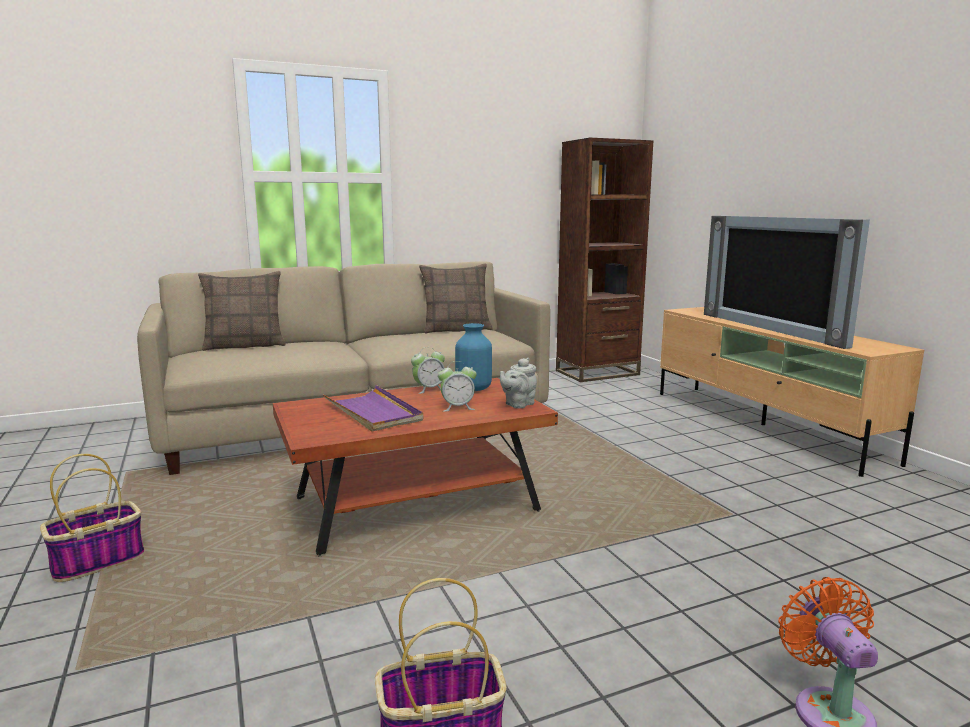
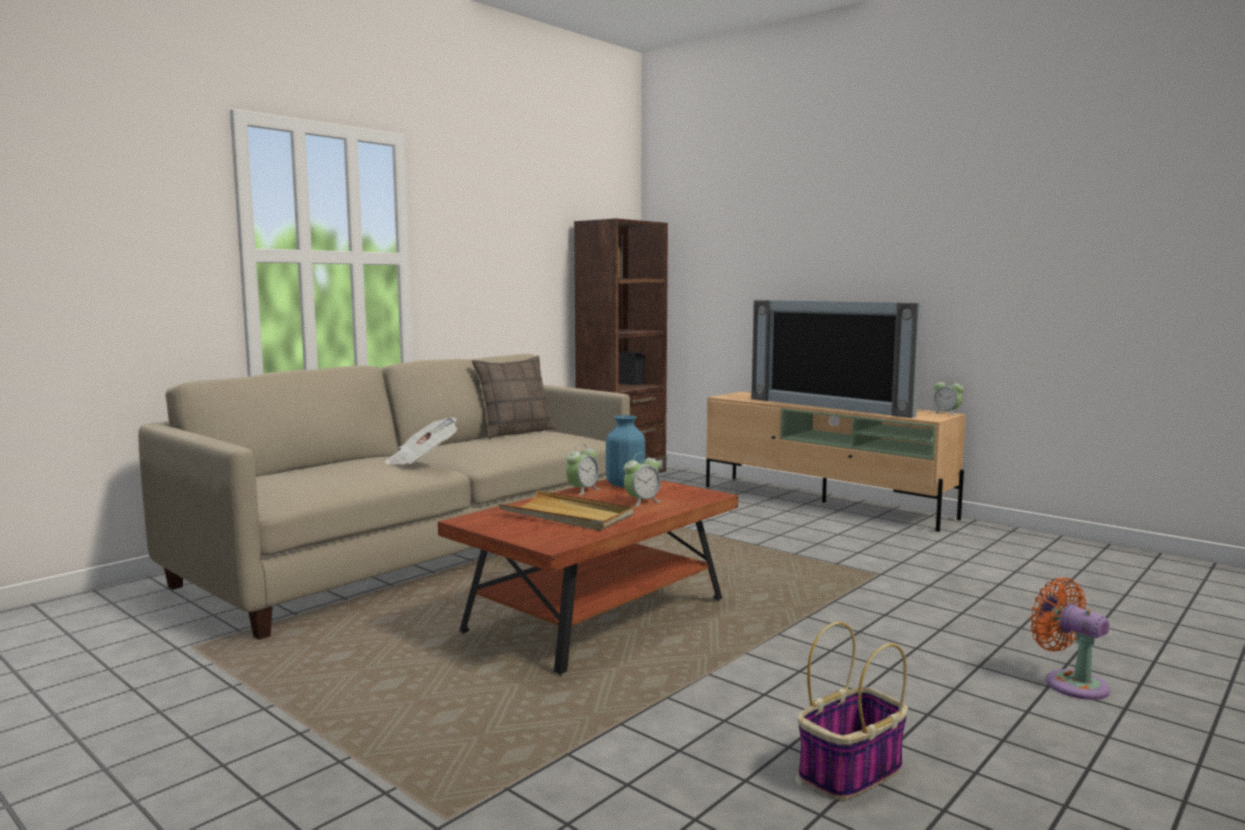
camera: 25 degrees left, 5 degrees down
(99, 561) = (308, 734): basket -> none
(245, 346) = (294, 469): pillow -> none
(335, 348) = (422, 460): none -> newspaper
(373, 412) = (567, 515): purple tray -> beige tray
(518, 404) = (692, 493): grey teapot -> none
(900, 347) = (946, 413): none -> alarm clock

